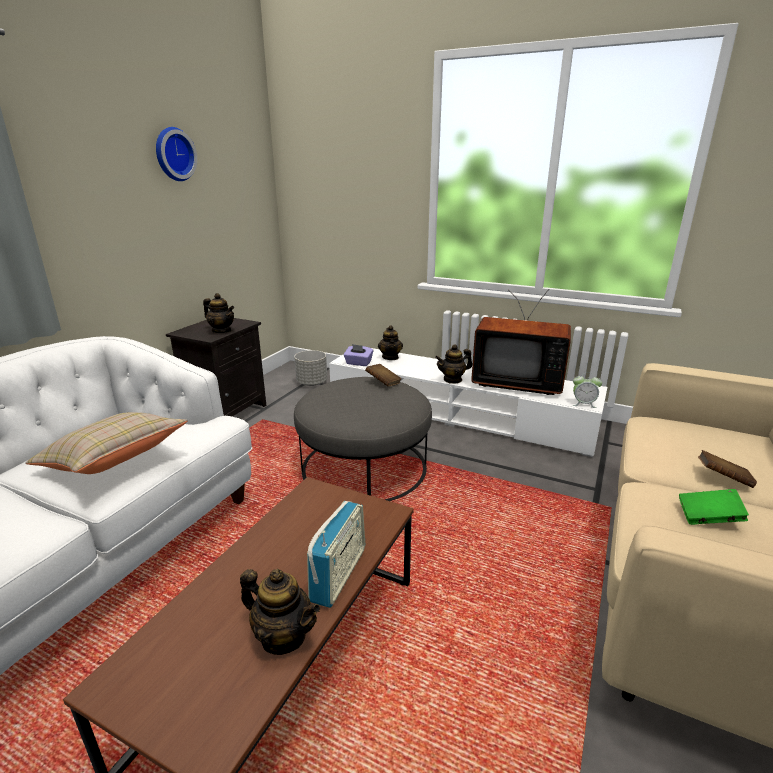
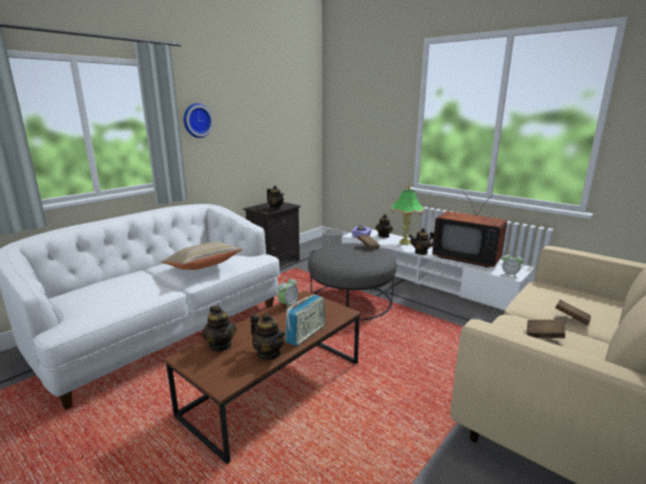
camera: 15 degrees right, 5 degrees down
(173, 154) = (259, 103): wall clock -> wall clock (196, 120)
(182, 635) = (221, 345): none -> teapot
(288, 513) = (288, 305): none -> alarm clock
(423, 366) = (404, 242): none -> table lamp
(708, 518) = (544, 336): green book -> brown book

